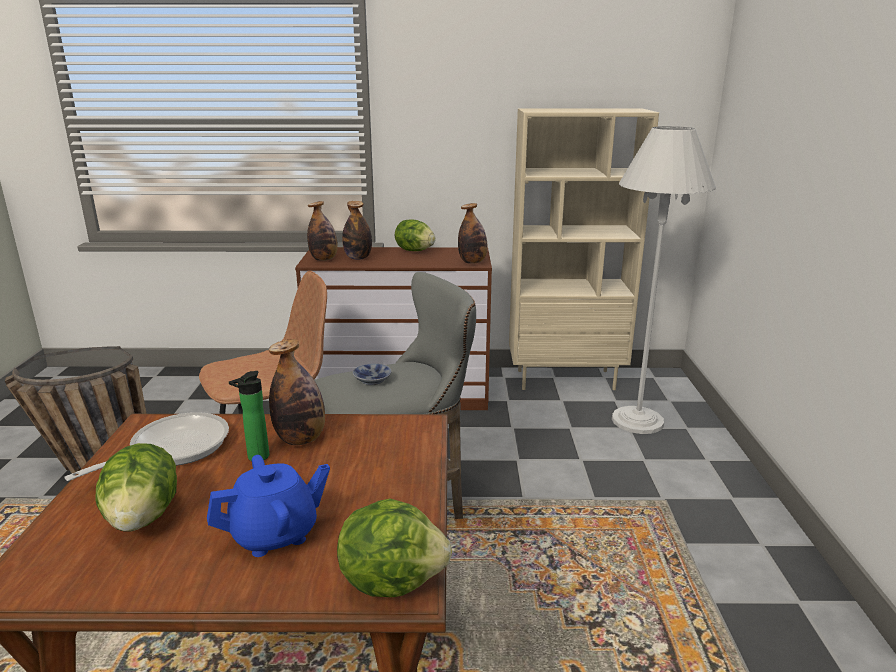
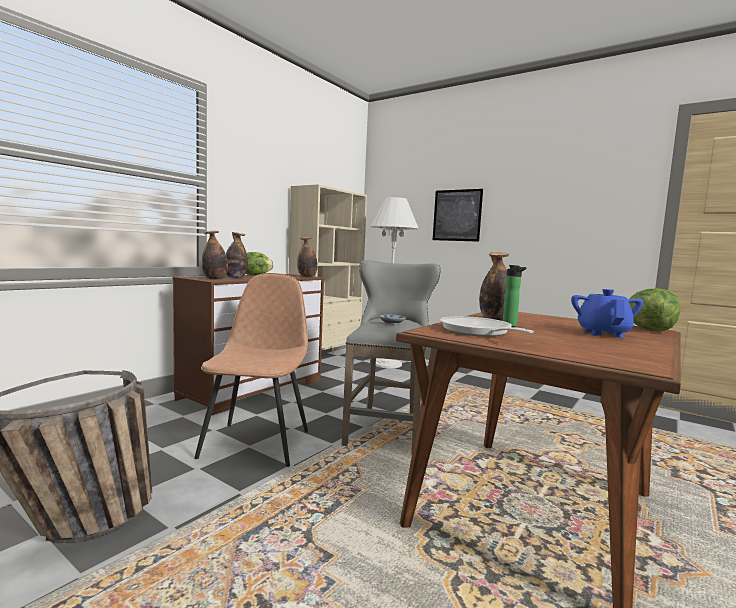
camera: 55 degrees left, 15 degrees down
(143, 517) = (569, 343): lettuce -> none
(809, 165) = (457, 215): none -> picture

